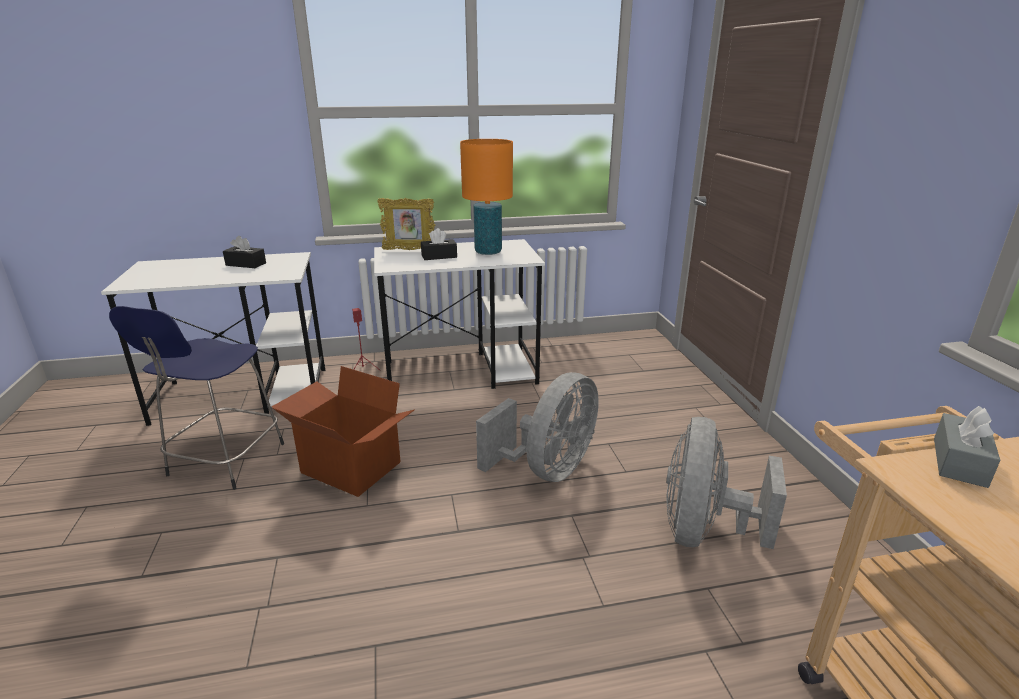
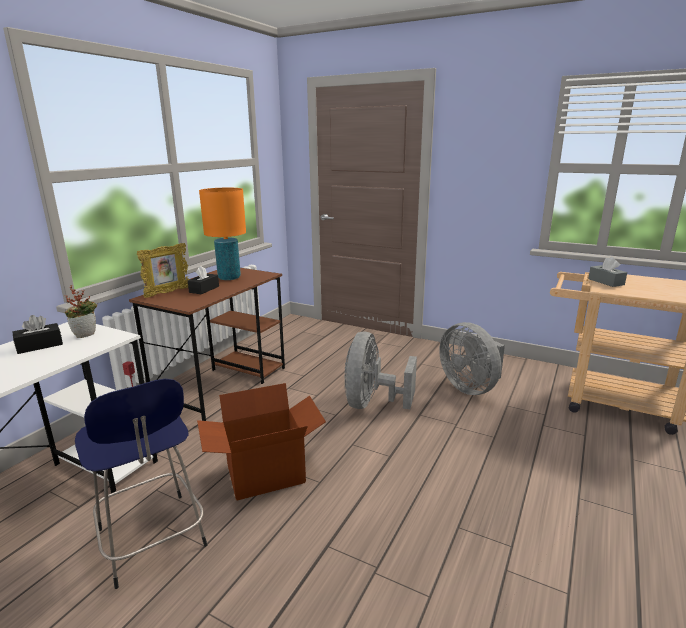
camera: 50 degrees left, 5 degrees down
(281, 266) = (86, 334): none -> potted plant
(462, 372) = (223, 385): white desk -> brown desk
(547, 469) = (372, 403): grey fan -> grey fan turned 150 degrees counterclockwise

